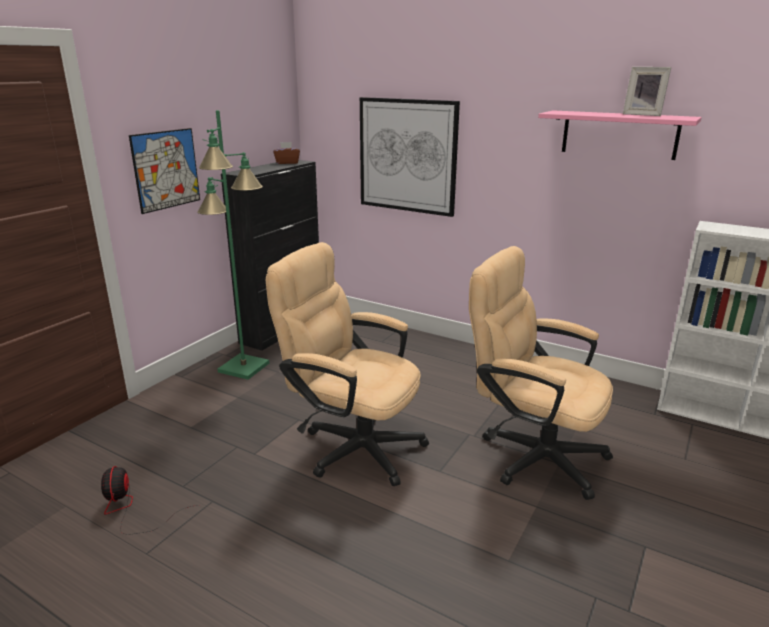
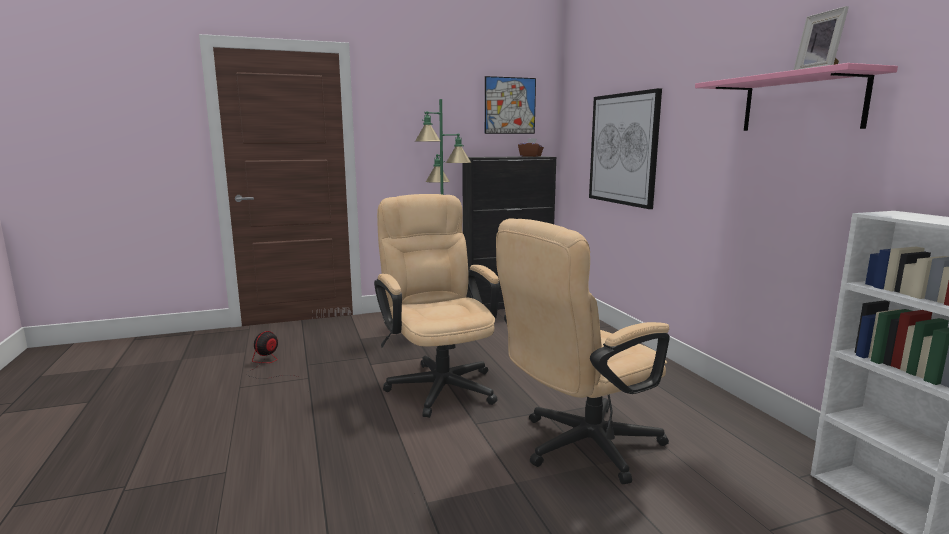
camera: 40 degrees right, 10 degrees down
(166, 169) = (412, 147): picture -> picture (510, 105)
(531, 454) = (579, 447): beige office chair -> beige office chair turned 105 degrees counterclockwise

